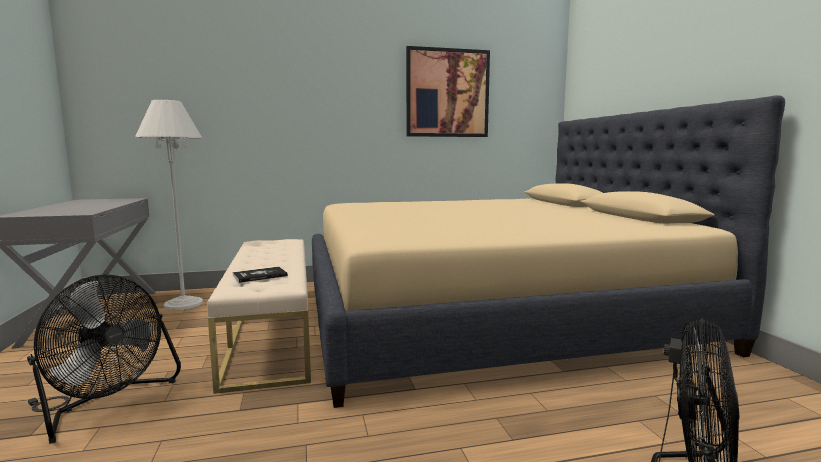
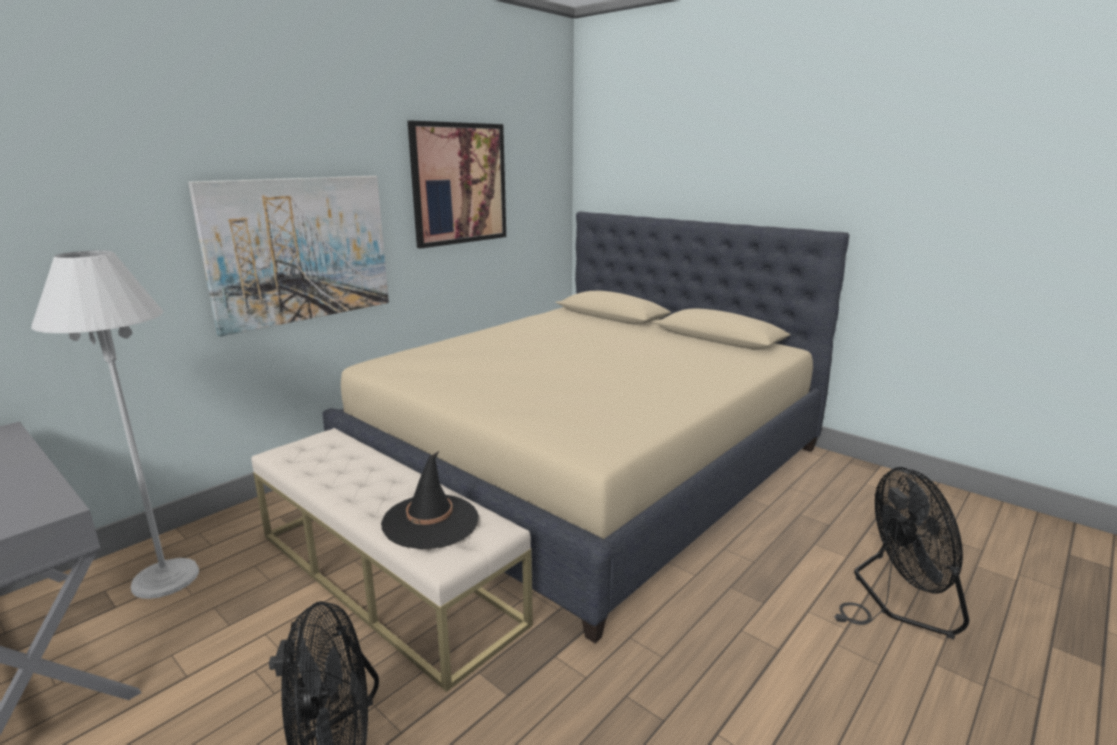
camera: 35 degrees left, 10 degrees up
(260, 276) = (431, 521): book -> black hat
(317, 127) = (300, 250): none -> picture

